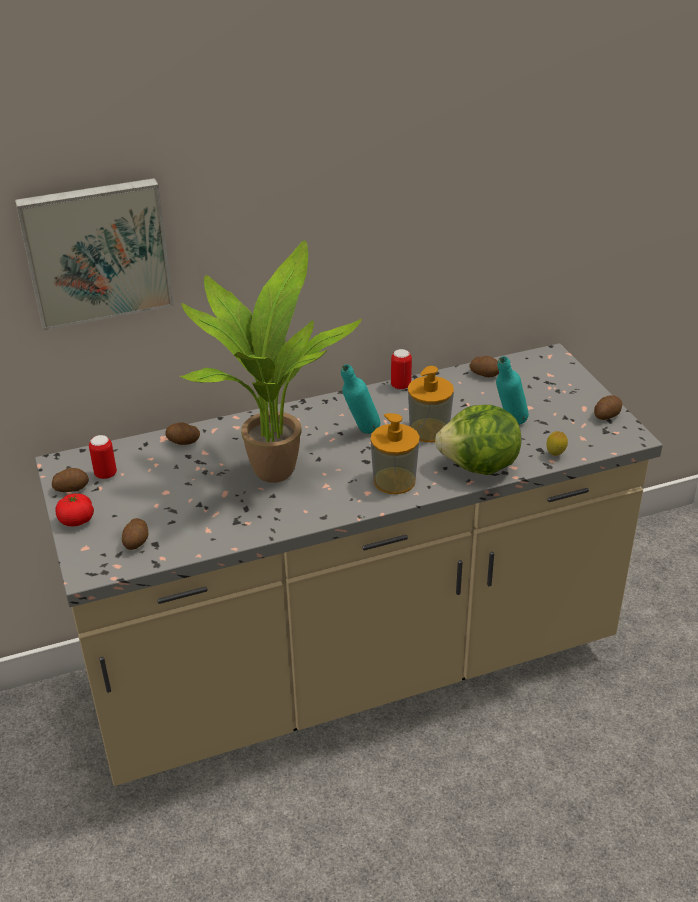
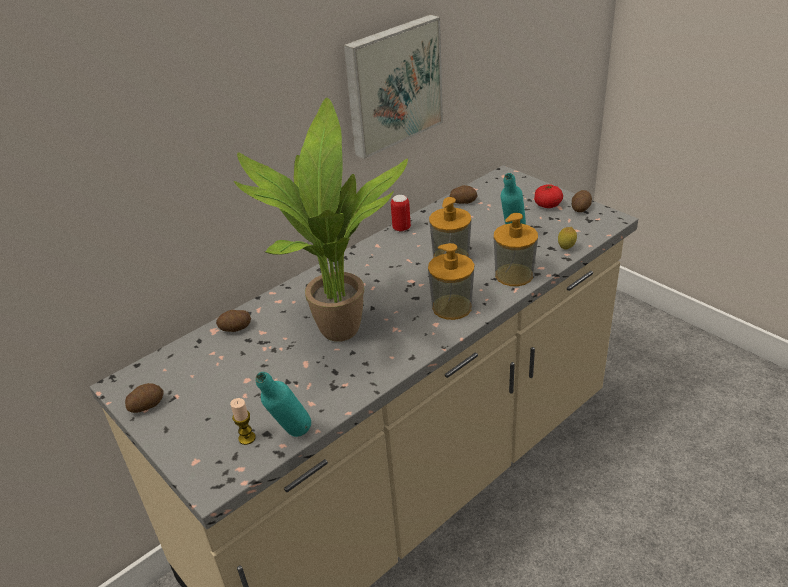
camera: 20 degrees left, 0 degrees up
(76, 520) = (170, 436): tomato -> tomato (547, 205)
(96, 251) = (114, 153): picture -> picture (392, 85)
(106, 474) = (175, 381): can -> none
(137, 542) = (247, 438): potato -> candle
(360, 433) = (394, 276): turquoise bottle -> turquoise bottle (291, 438)
(479, 467) = (514, 275): lettuce -> soap dispenser

